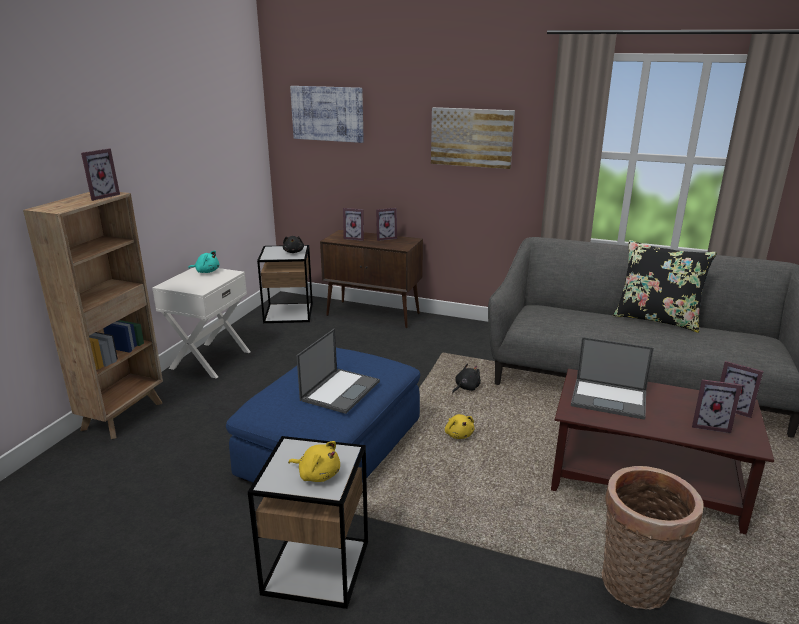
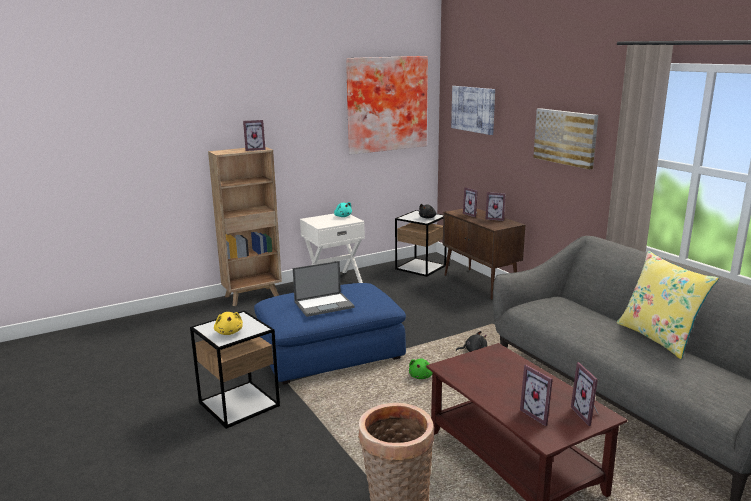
camera: 40 degrees right, 5 degrees down
(219, 113) = (386, 104): none -> picture
(458, 434) = (421, 376): yellow plush toy -> green plush toy
(610, 399) = (491, 370): laptop -> none
(656, 319) = (658, 338): black pillow -> yellow pillow

